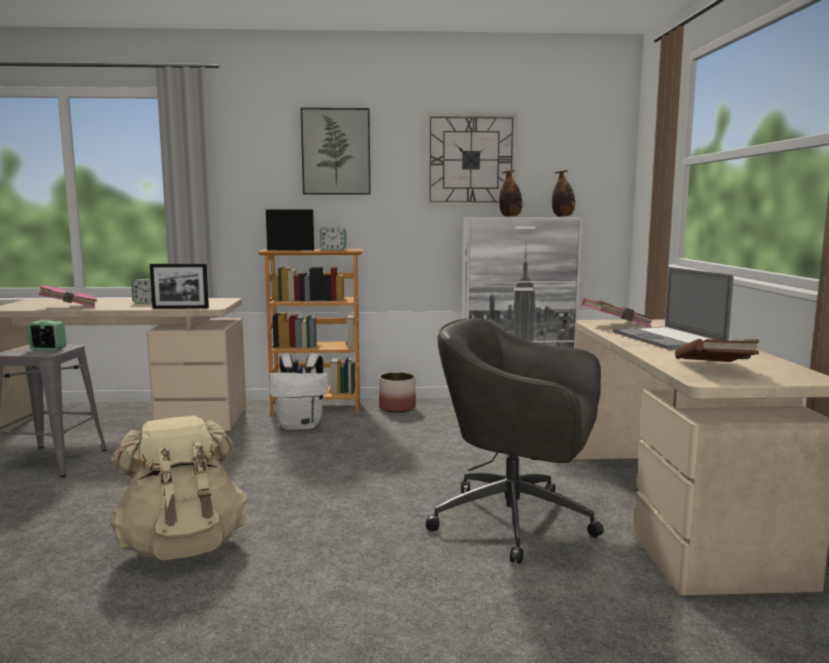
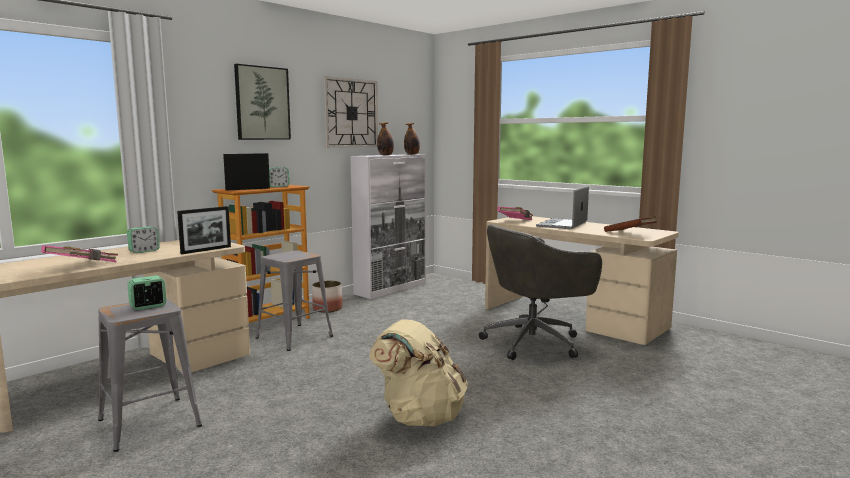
camera: 45 degrees left, 0 degrees up
(301, 426) = (294, 336): white backpack -> grey stool
(667, 339) = (562, 224): laptop -> laptop turned 90 degrees clockwise

